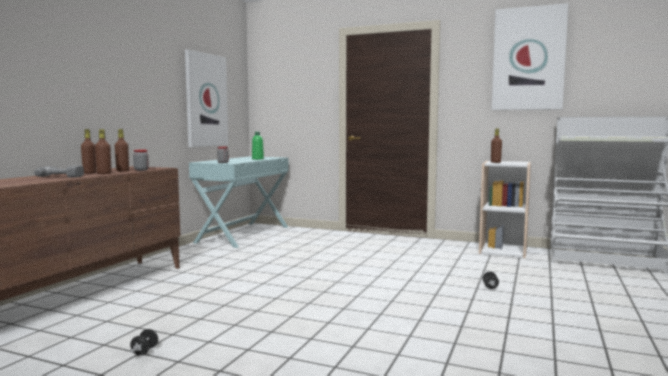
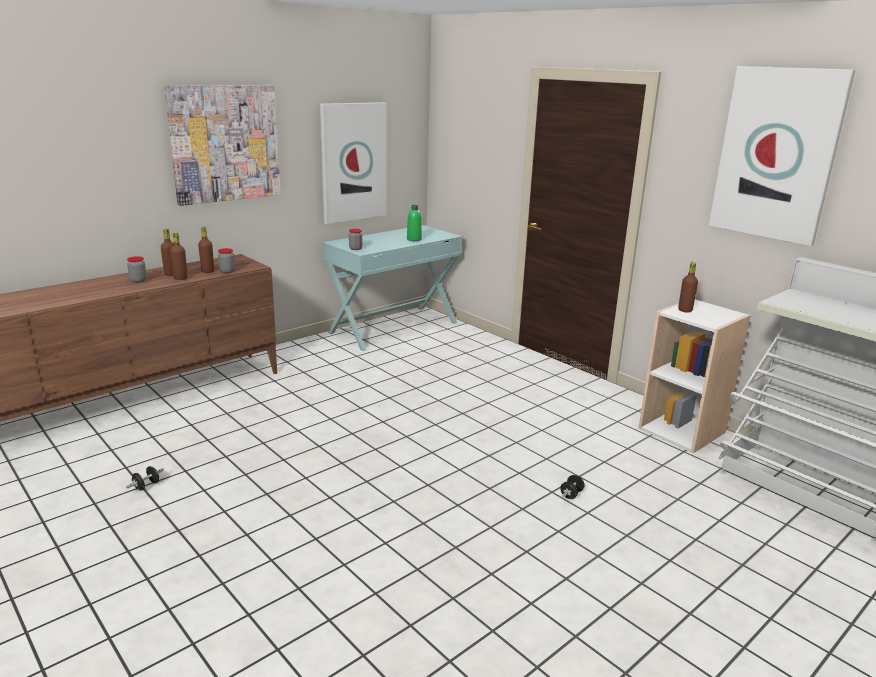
camera: 25 degrees right, 15 degrees up
(63, 176) = (138, 280): power drill -> jar
(120, 68) = (225, 143): none -> picture

